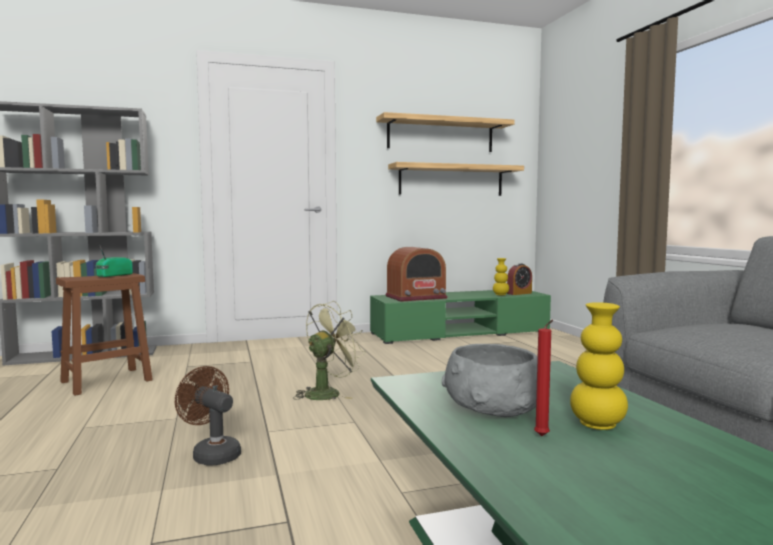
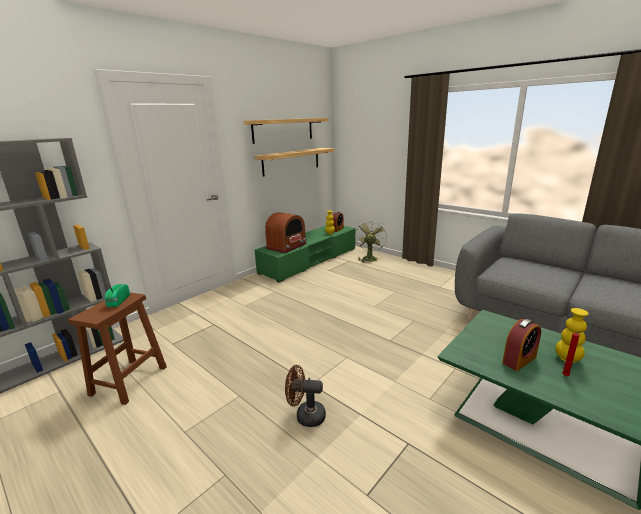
camera: 30 degrees left, 15 degrees up
(328, 393) = (302, 338): green fan -> green fan (369, 258)
(494, 406) = (519, 360): grey bowl -> alarm clock

